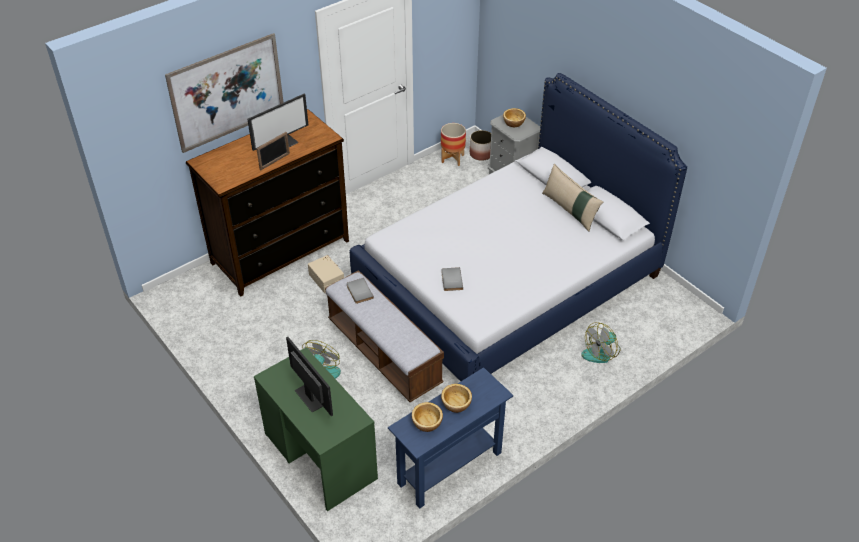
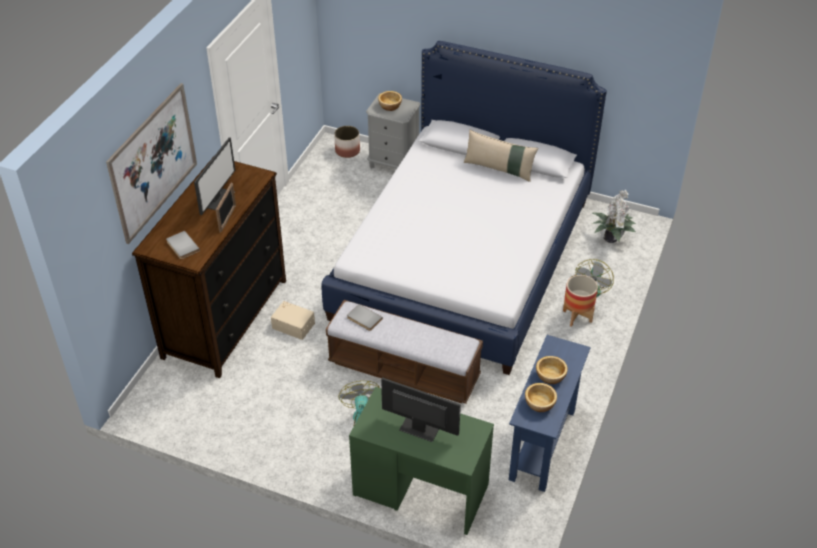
camera: 30 degrees left, 0 degrees up
(451, 280) = (447, 272): grey book -> grey book (181, 246)
(452, 159) = (324, 165): planter -> planter (577, 316)
(658, 316) = (611, 238): none -> potted plant

